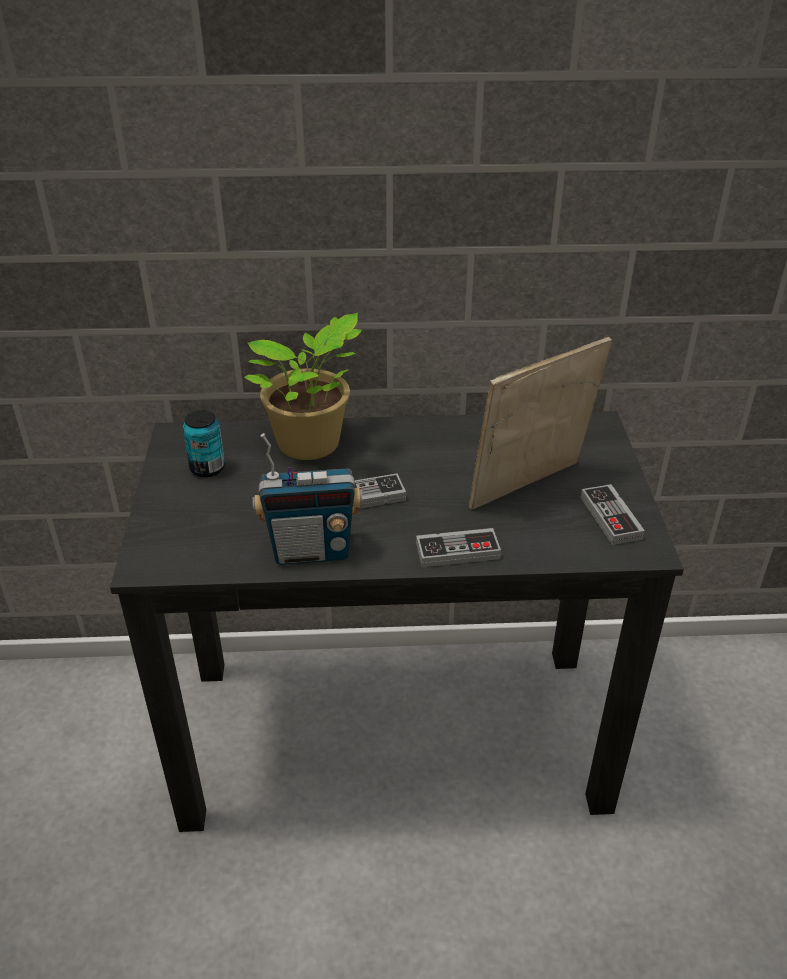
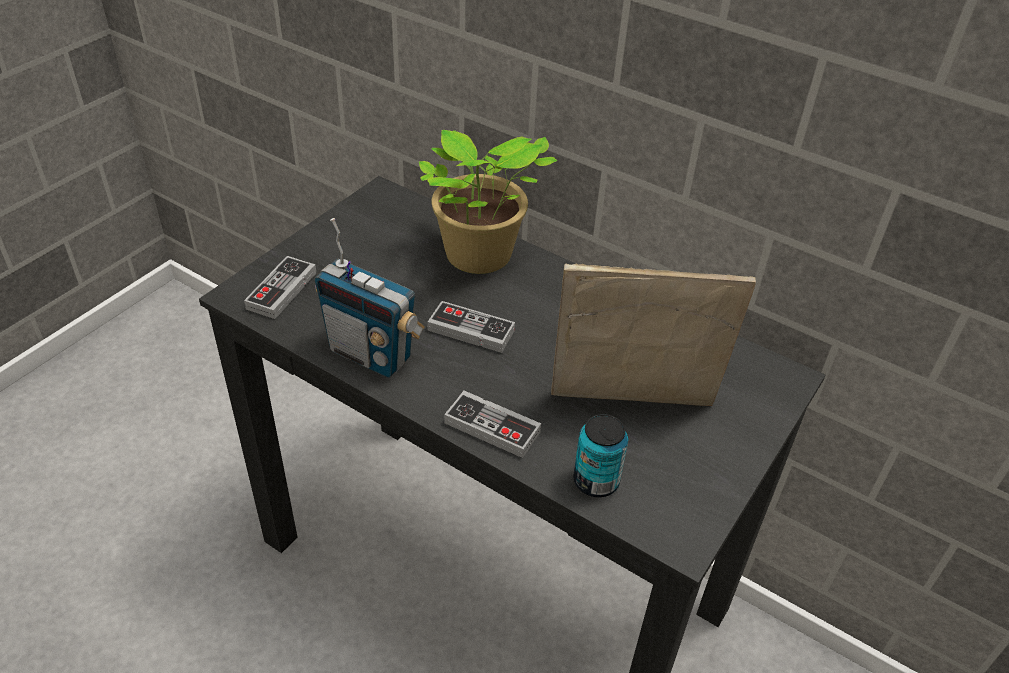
camera: 35 degrees right, 5 degrees up
(207, 468) = (373, 236): can -> can (596, 481)
(610, 518) = (681, 482): game controller -> game controller (281, 290)

